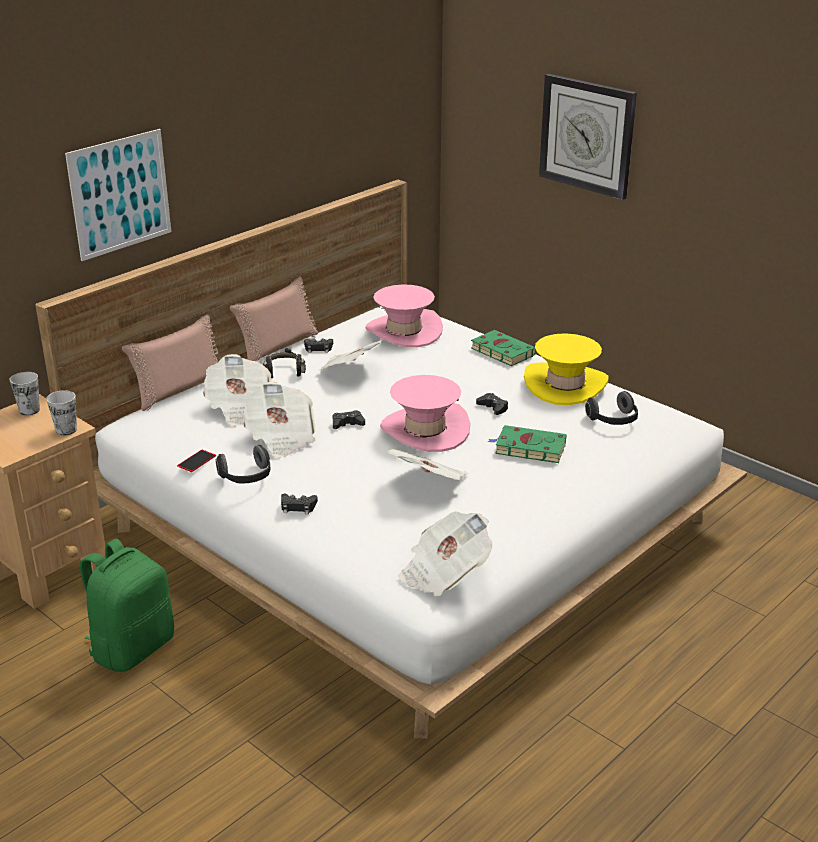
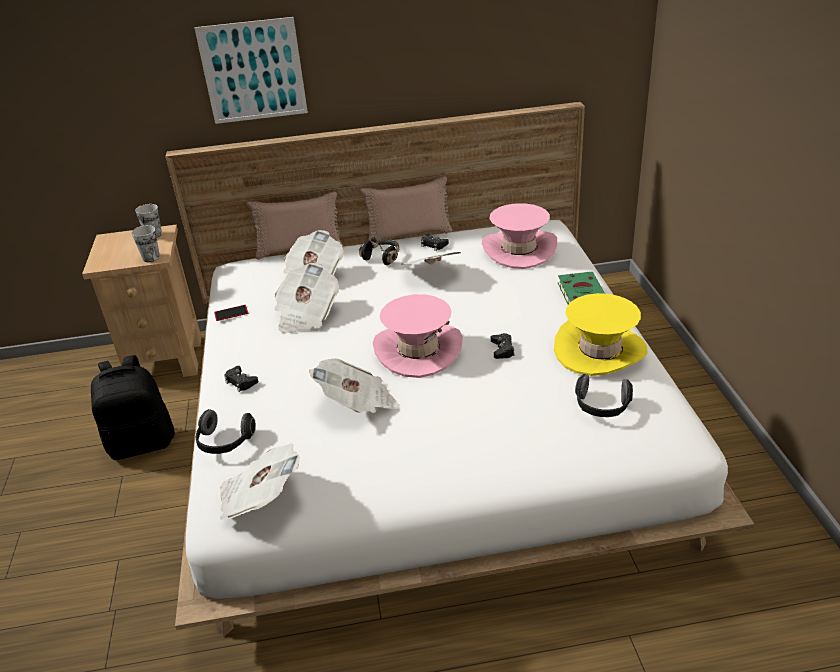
camera: 40 degrees right, 5 degrees up
(132, 647) = (142, 443): green backpack -> black backpack
(247, 478) = (242, 341): headphones -> headphones (225, 443)
(347, 424) = (367, 321): black game controller -> none
(528, 448) = (482, 404): green book -> none
(587, 135) = (744, 81): wall clock -> none

